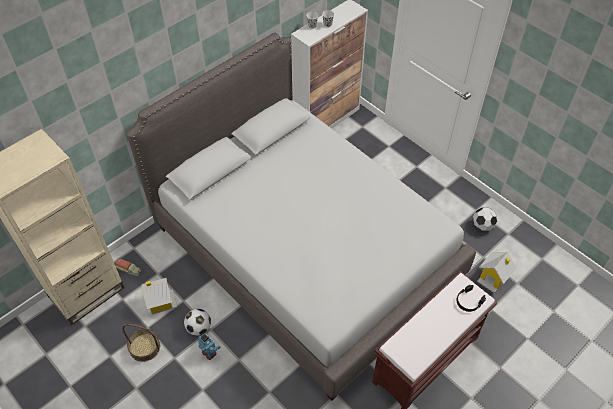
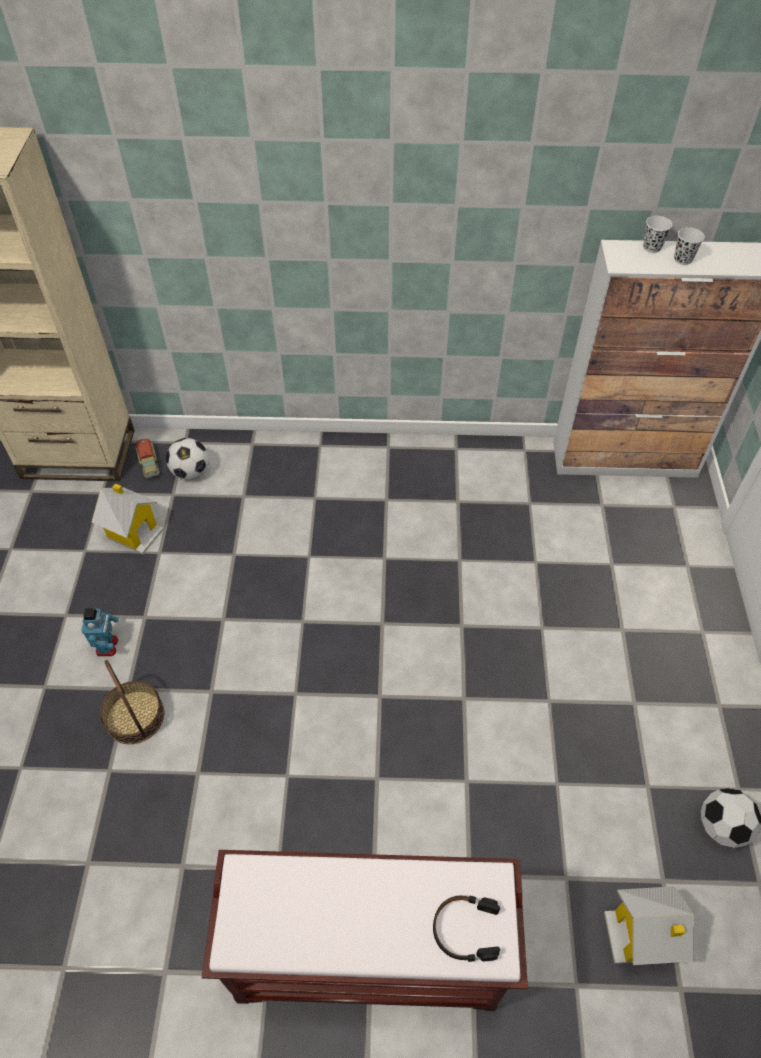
camera: 45 degrees right, 0 degrees up
(145, 347) = (54, 572): basket -> basket (135, 716)
(199, 328) = (134, 603): football -> football (191, 472)
(306, 252) = (381, 621): grey bed -> none

